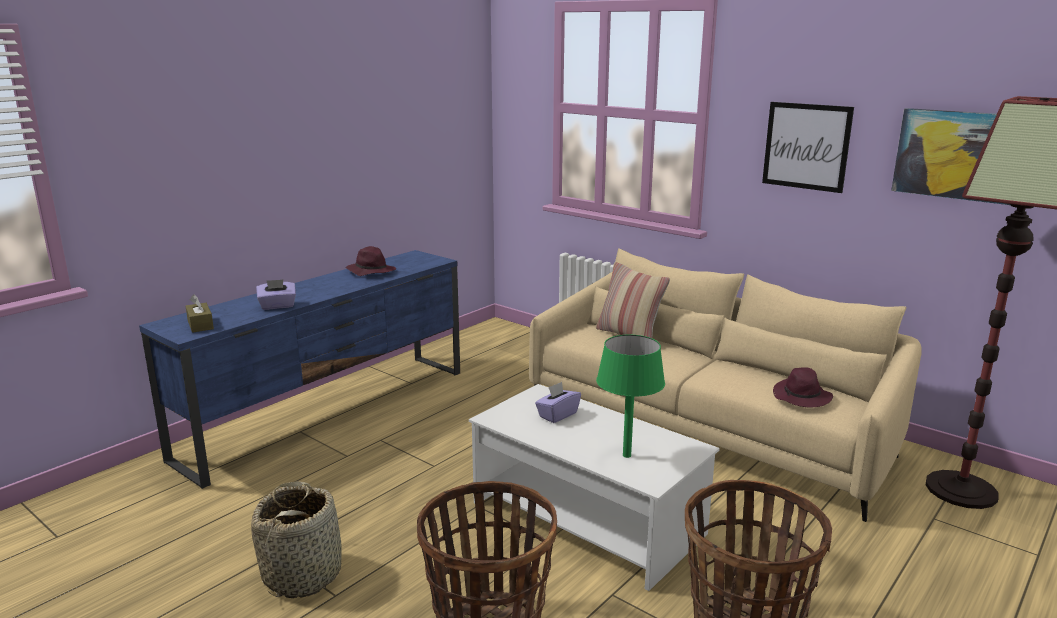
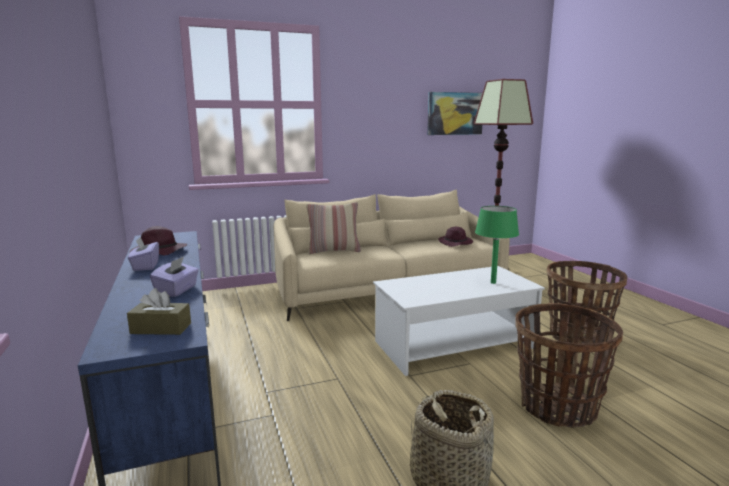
camera: 60 degrees left, 5 degrees down
(557, 415) = (425, 285): purple tissue box -> purple tissue box (145, 266)
(806, 146) = (383, 116): picture -> none

